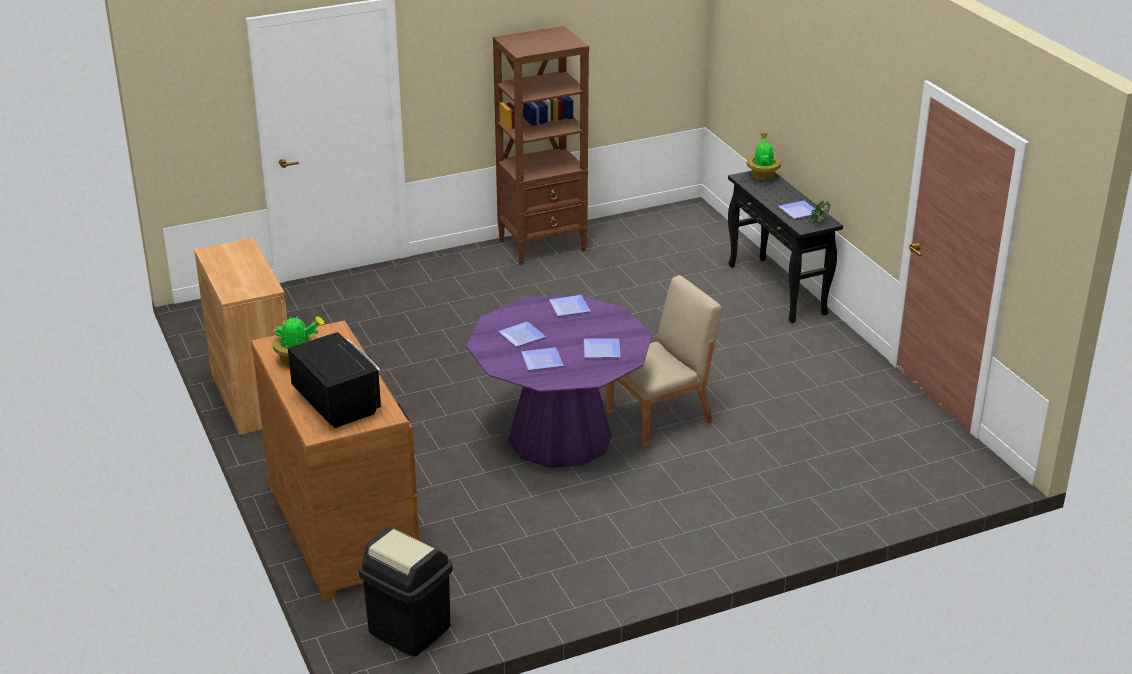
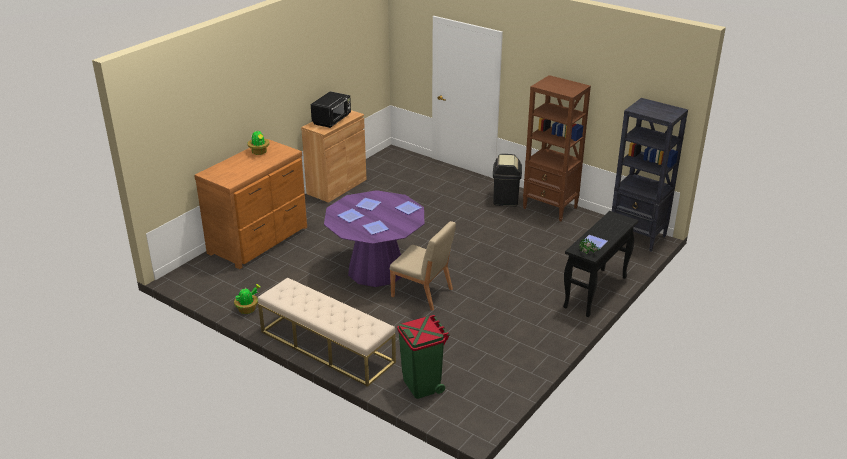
camera: 60 degrees right, 0 degrees up
(337, 402) = (232, 170): black microwave -> black microwave (332, 120)
(409, 630) = (200, 280): black trash can -> black trash can (505, 199)
(679, 216) = (638, 237): none -> black bookcase
(728, 544) = (326, 347): none -> beige bench
(762, 176) = (623, 221): potted plant -> potted plant (248, 309)
(880, 486) = (422, 384): none -> green trash can

